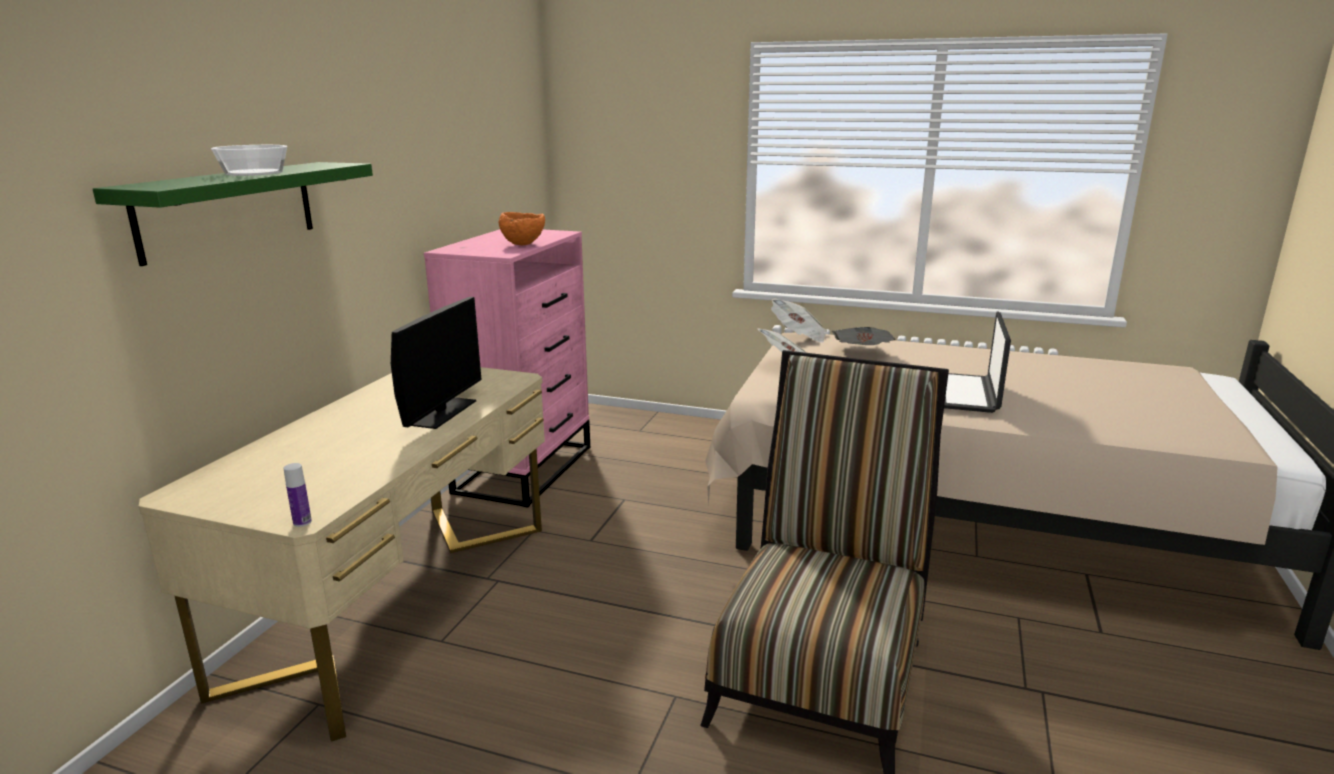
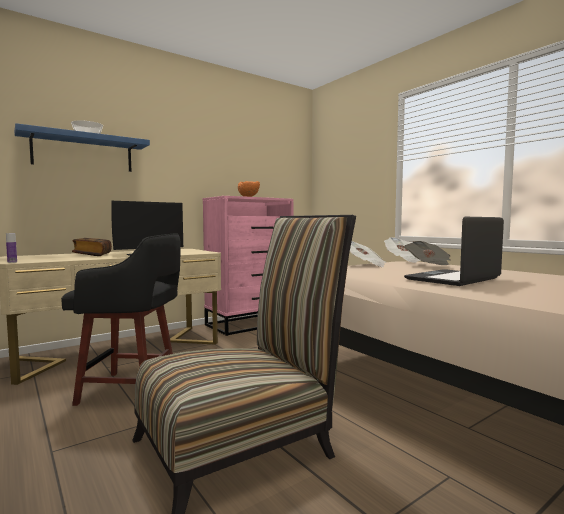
camera: 35 degrees right, 15 degrees down
(228, 209) = (83, 153): green shelf -> blue shelf
(341, 443) = (92, 255): none -> book
(563, 659) = (133, 389): none -> black stool

